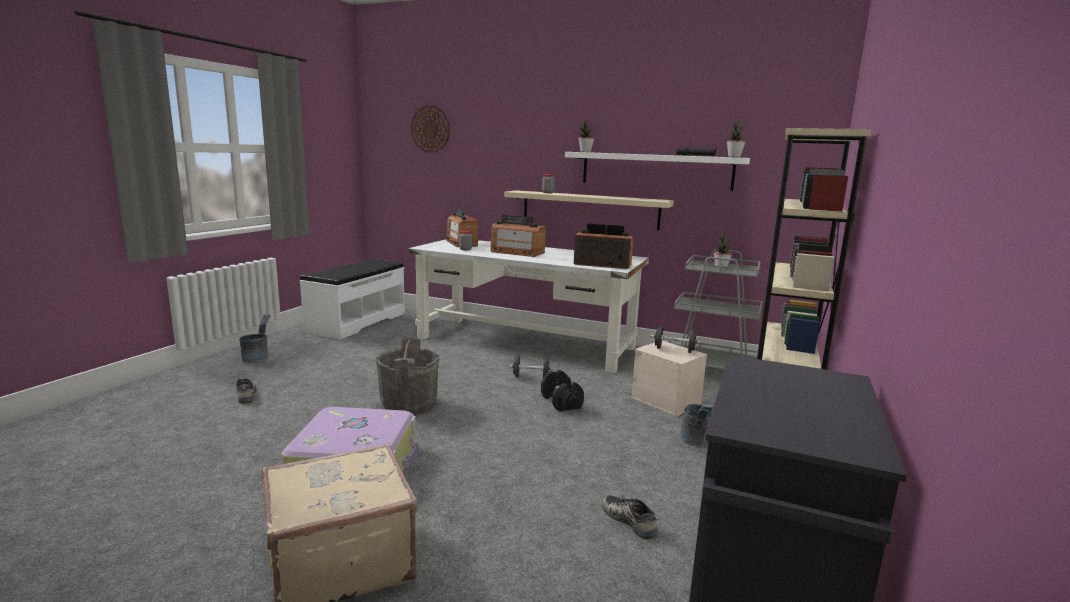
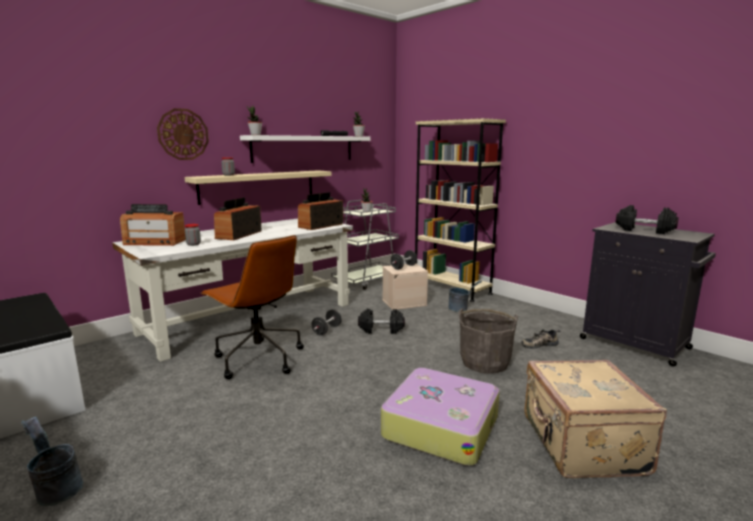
camera: 65 degrees left, 0 degrees up
(247, 394) = (203, 498): shoe -> none
(409, 404) = (334, 387): grey bucket -> grey bucket (485, 362)
(430, 129) = (49, 109): wall clock -> wall clock (183, 134)
(444, 364) = (258, 358): none -> brown office chair
(517, 252) = (239, 235): radio -> radio turned 150 degrees clockwise
(786, 393) = (644, 230): none -> black dumbbell

